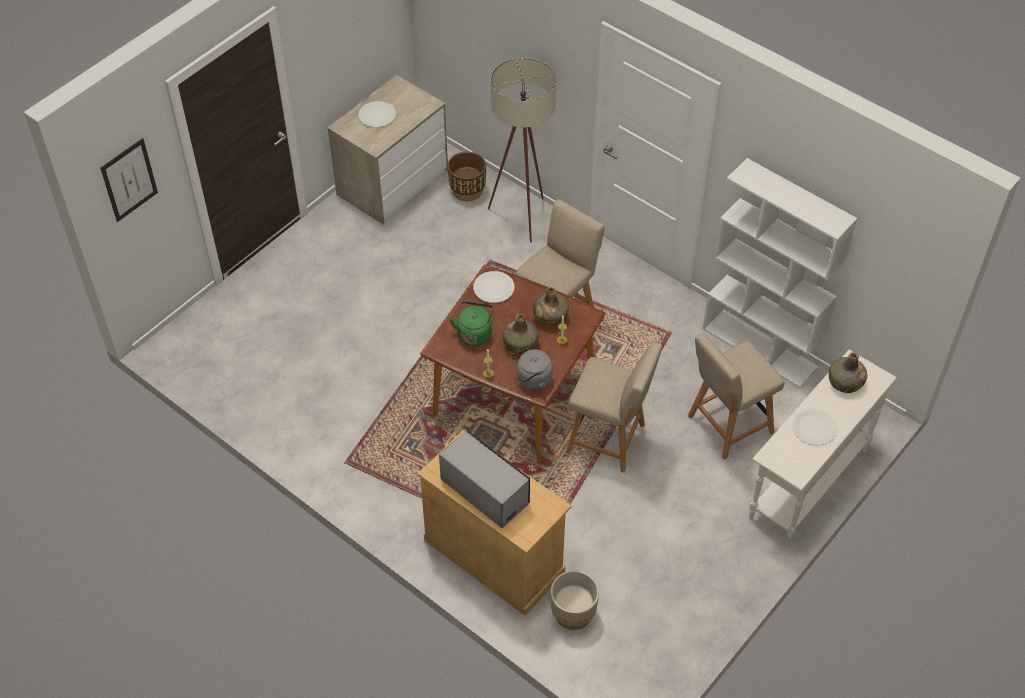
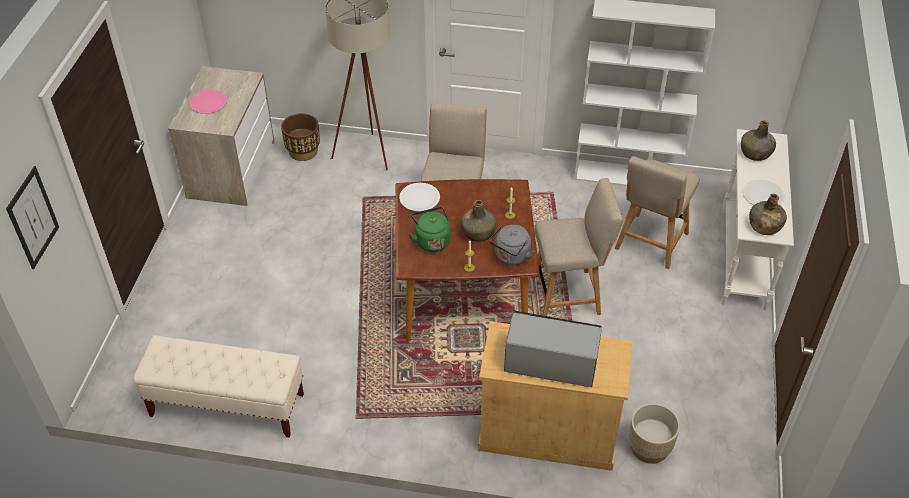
camera: 30 degrees left, 5 degrees down
(250, 401) = (227, 405): none -> beige bench
(377, 115) = (208, 103): white plate -> pink plate
(550, 316) = (485, 201): green bottle -> green bottle (764, 226)

